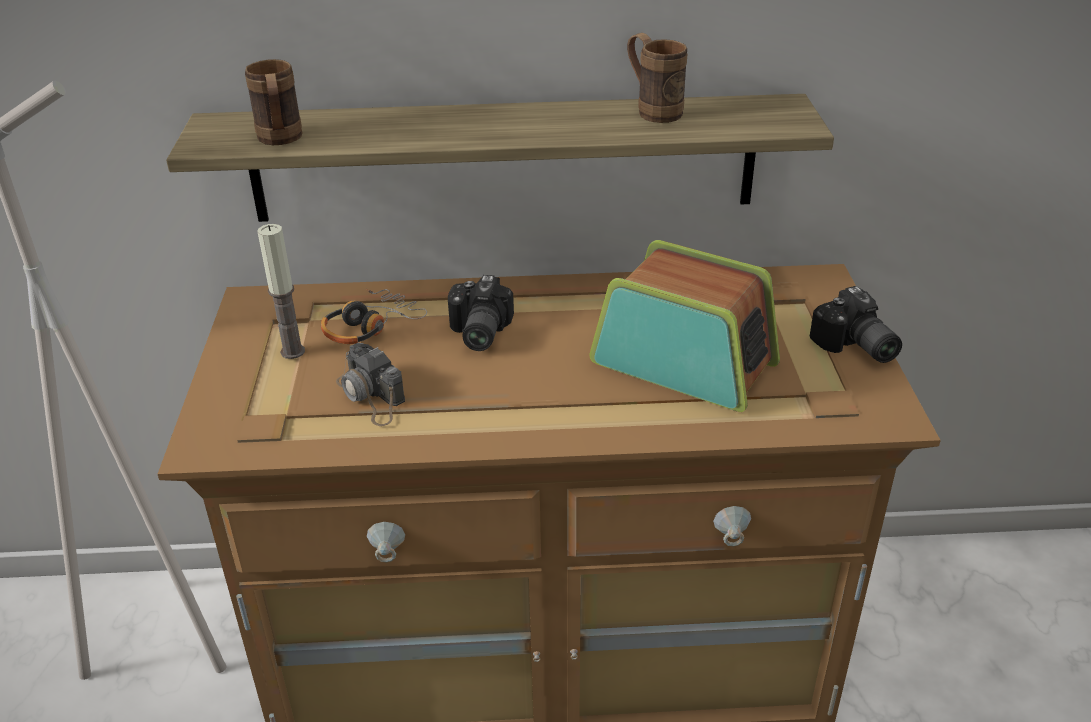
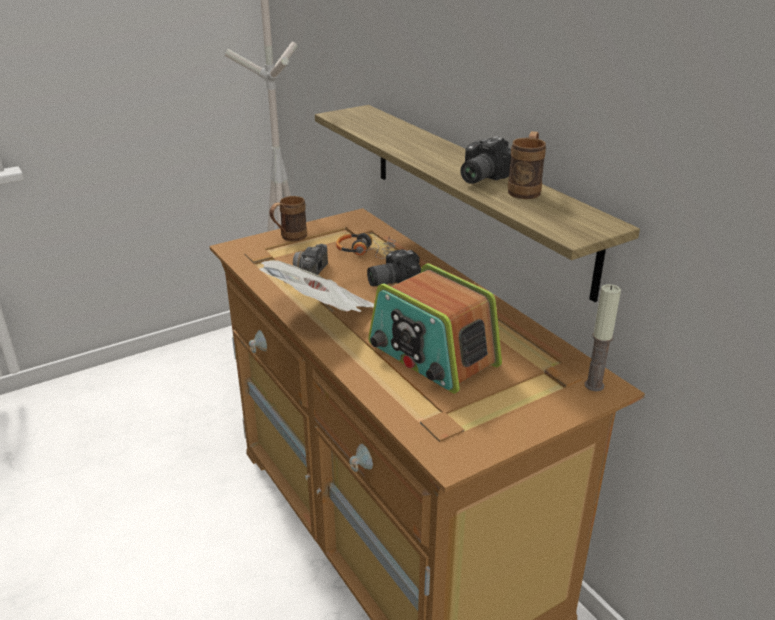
camera: 60 degrees right, 5 degrees down
(280, 141) = (359, 125): brown mug -> brown mug (289, 238)
(293, 351) = (324, 241): candle -> candle (594, 385)
(506, 417) = (321, 313): none -> newspaper
(684, 362) = (432, 355): radio -> radio turned 135 degrees clockwise
(854, 347) = (526, 422): camera -> camera (479, 177)

